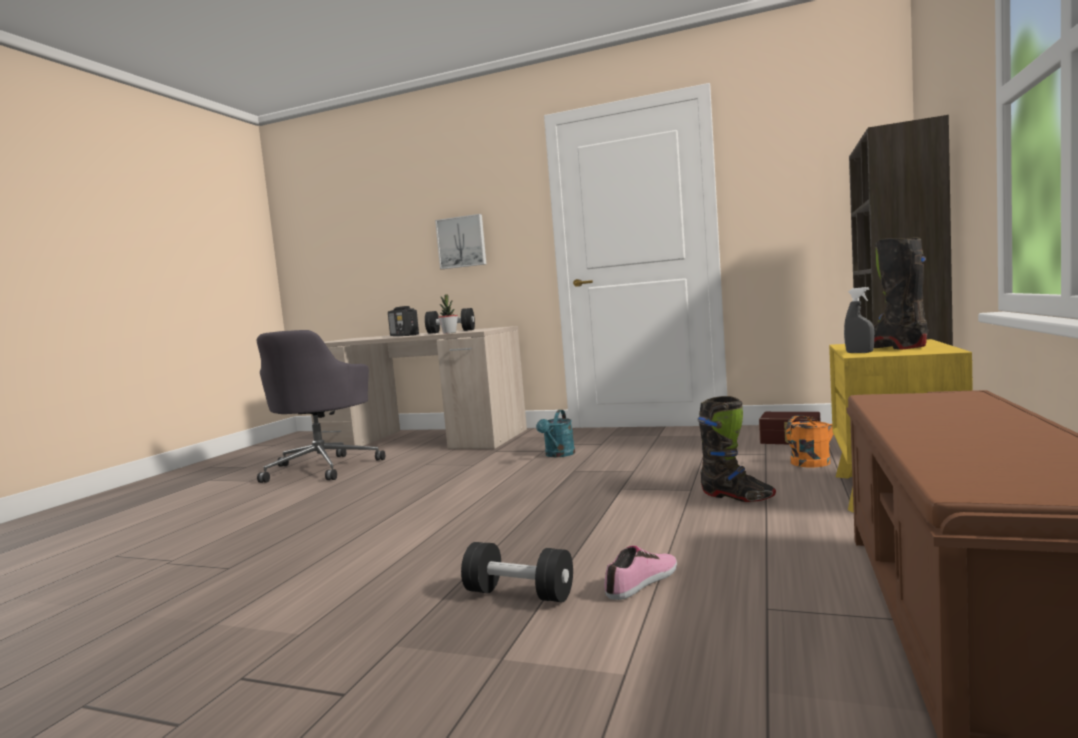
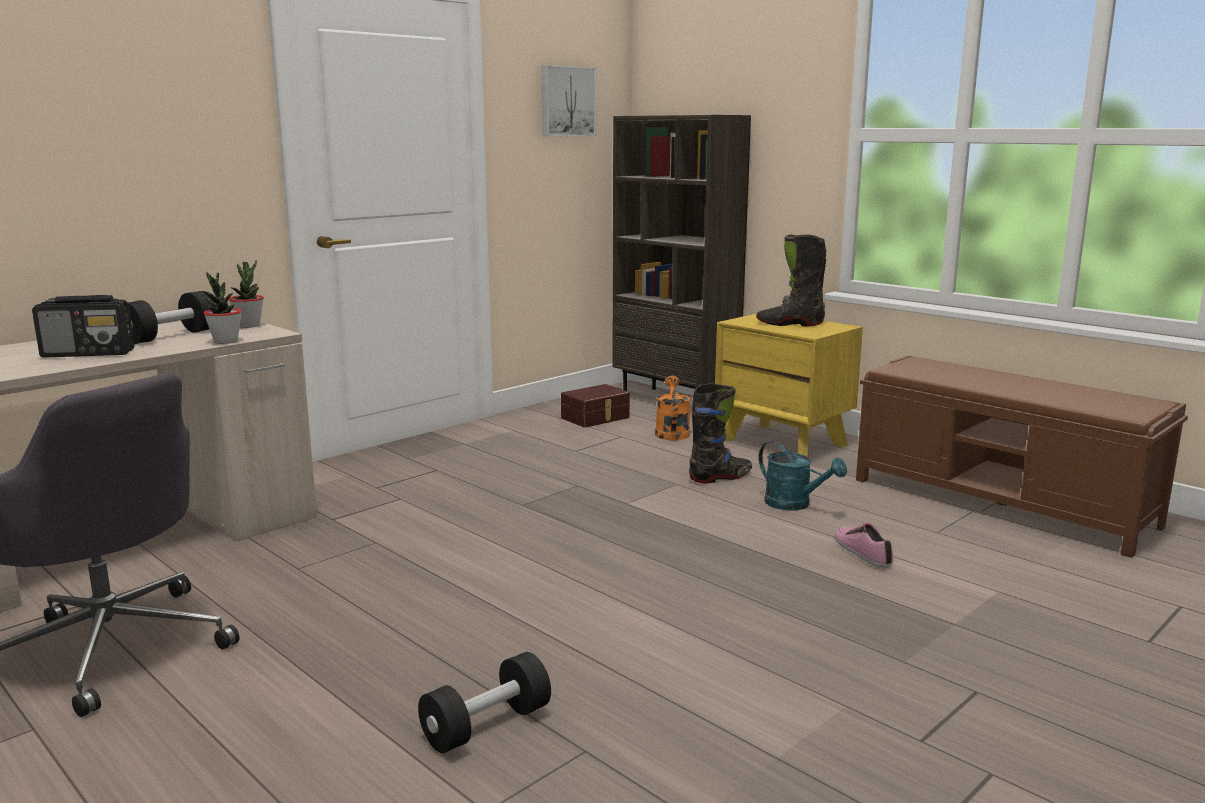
camera: 65 degrees left, 10 degrees up
(462, 242) = (109, 160): picture -> picture (566, 101)
(490, 329) = (249, 326): none -> potted plant
(519, 594) = (844, 597): black dumbbell -> black dumbbell (486, 726)
(558, 455) = (437, 496): turquoise watering can -> turquoise watering can (795, 504)
(859, 352) = (799, 332): grey spray bottle -> none

